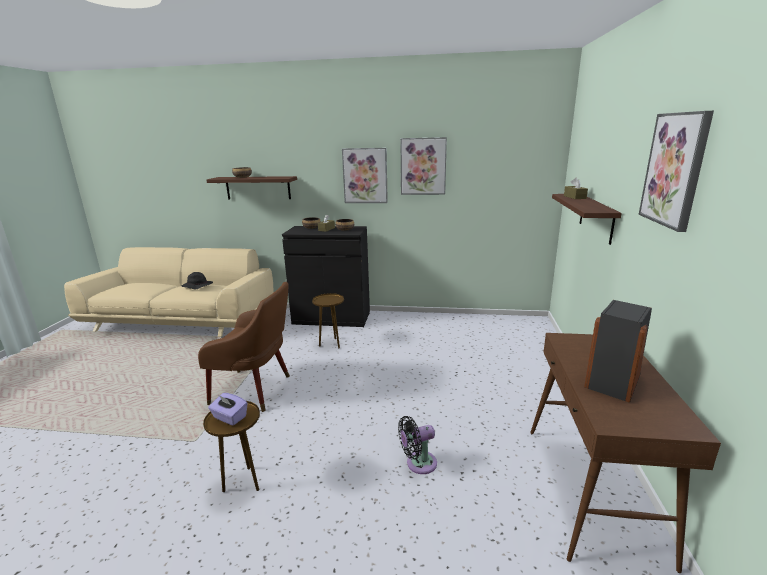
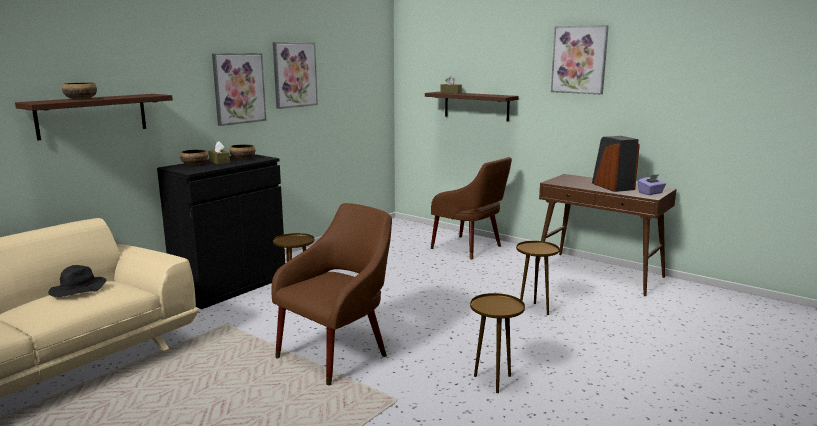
camera: 60 degrees left, 5 degrees down
(229, 417) = (497, 306): purple tissue box -> purple tissue box (650, 193)
(418, 463) = (534, 309): black fan -> brown side table
(531, 375) = (470, 248): none -> brown armchair

